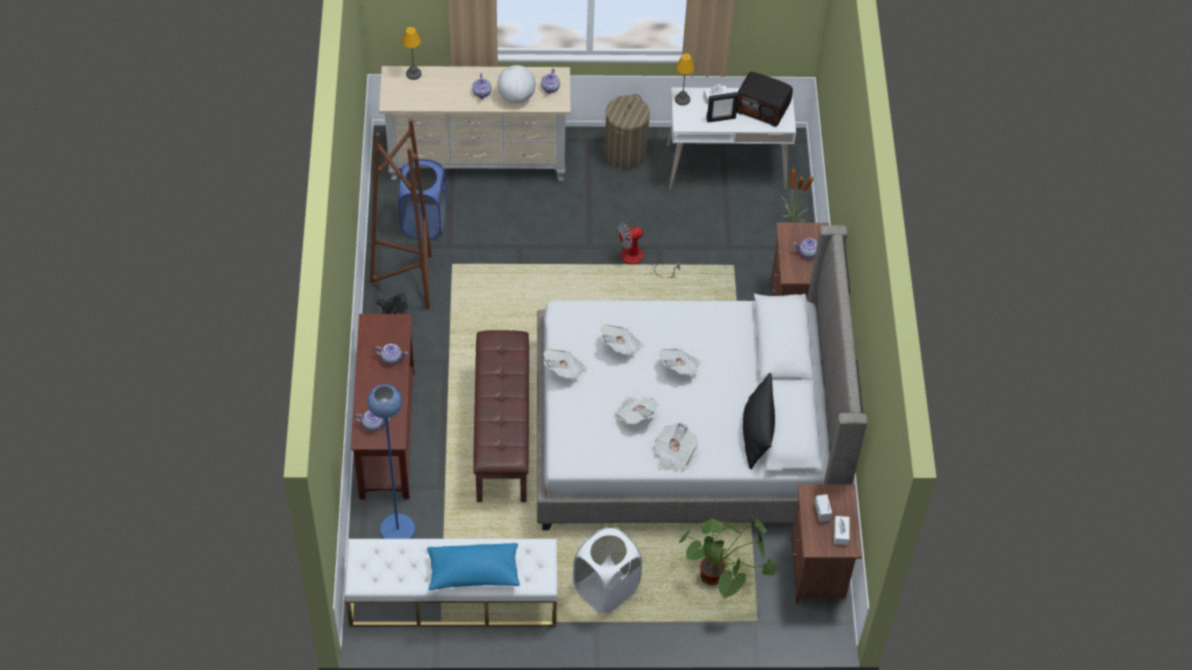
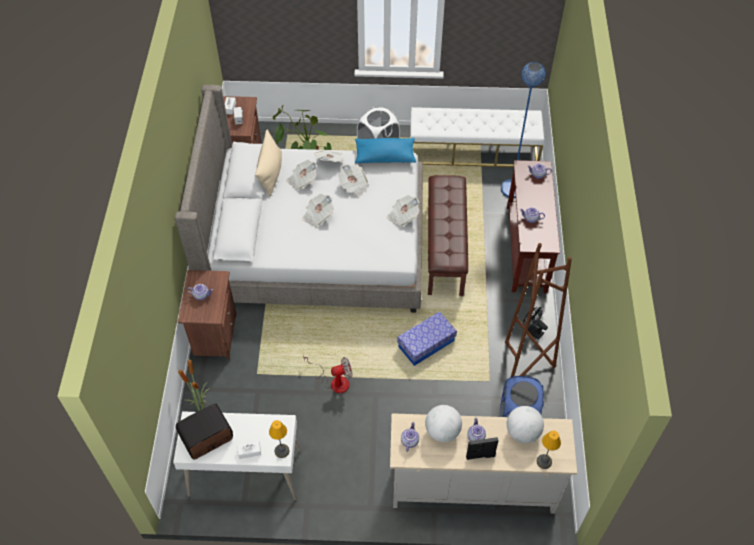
camera: 175 degrees left, 0 degrees up
(432, 97) = (522, 432): none -> globe
(473, 573) = (462, 117): blue pillow -> blue pillow (385, 156)
(528, 304) = (426, 344): none -> storage box
(621, 346) = (360, 231): newspaper -> newspaper (302, 180)
(625, 152) = (336, 492): laundry basket -> none
(721, 118) = (248, 428): picture frame -> picture frame (480, 456)
(757, 432) = (271, 173): black pillow -> beige pillow
(763, 108) = (206, 438): radio -> radio turned 60 degrees counterclockwise

